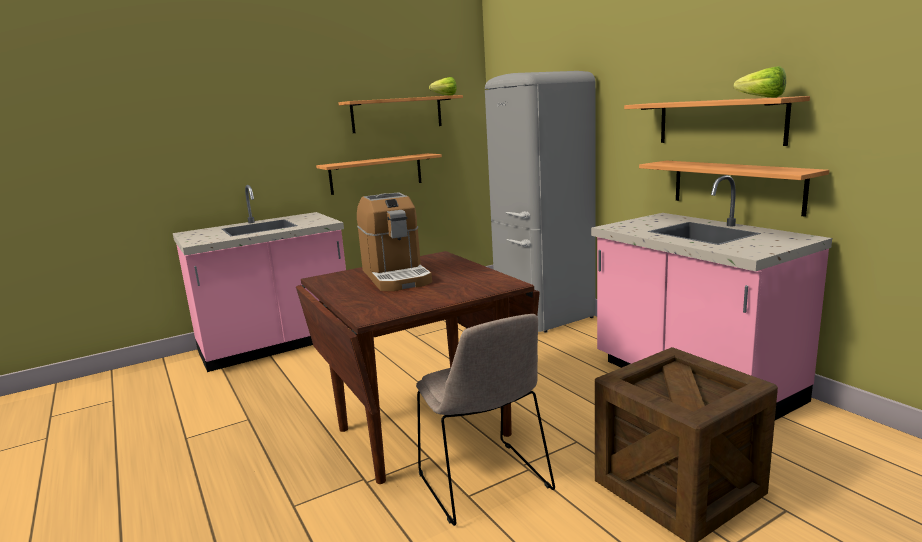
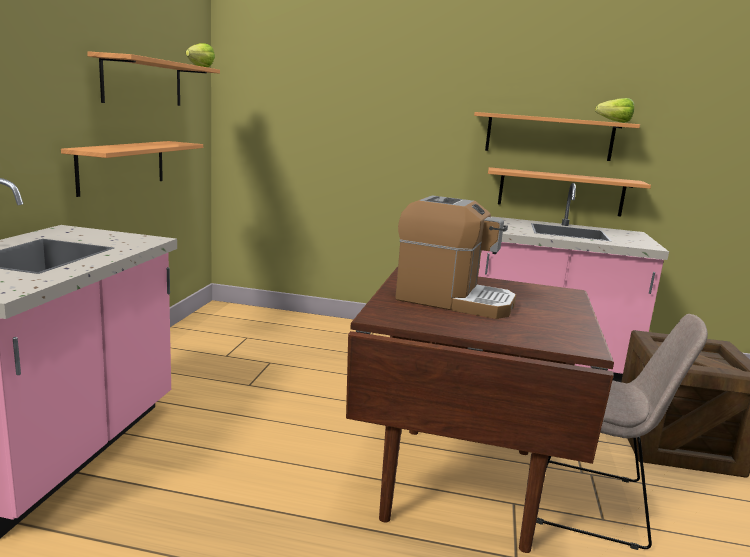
camera: 50 degrees left, 0 degrees up
(541, 316) = (340, 333): grey fridge -> none

